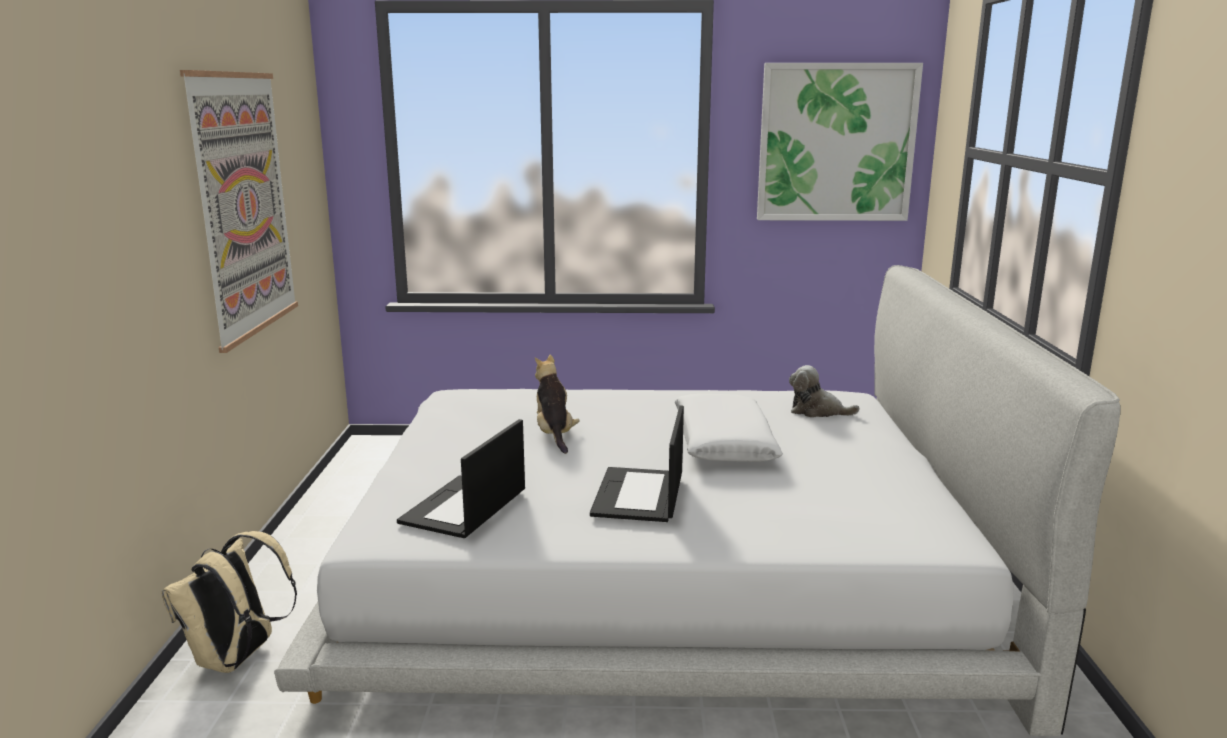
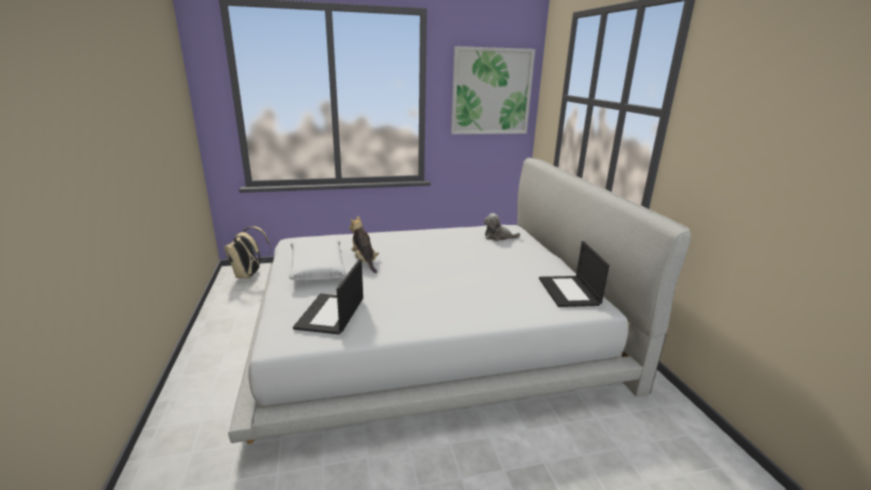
camera: 15 degrees left, 5 degrees up
(237, 659) = (189, 422): beige backpack -> beige backpack (249, 275)
(244, 205) = (150, 130): picture -> none
(639, 495) = (429, 295): laptop -> laptop (569, 292)
(723, 443) = (459, 259): white pillow -> white pillow (317, 267)

